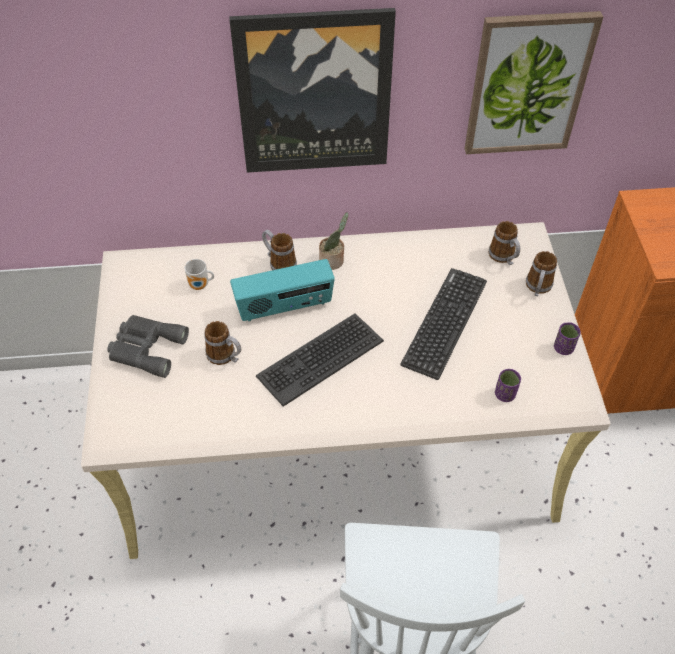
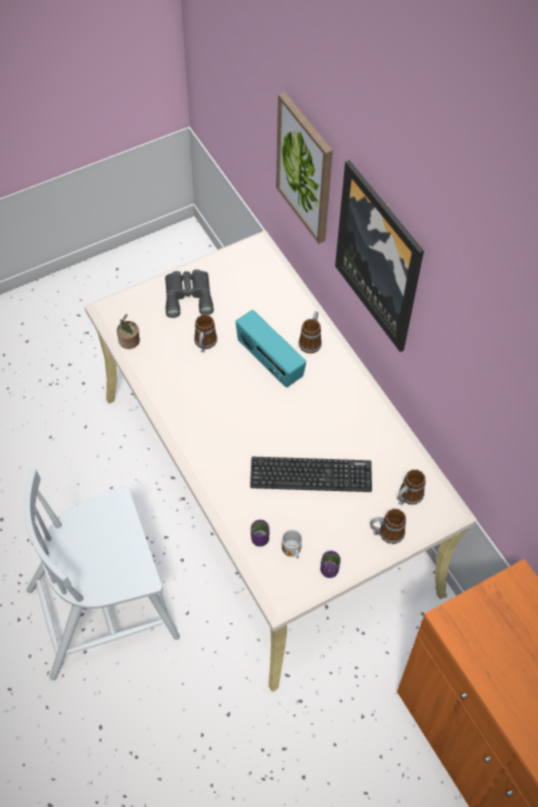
camera: 65 degrees right, 5 degrees up
(200, 286) = (261, 301): mug -> mug (291, 552)
(320, 358) = (232, 403): keyboard -> none
(333, 261) = (333, 375): potted plant -> potted plant (129, 342)
(527, 84) = (487, 397): picture -> picture (305, 168)

